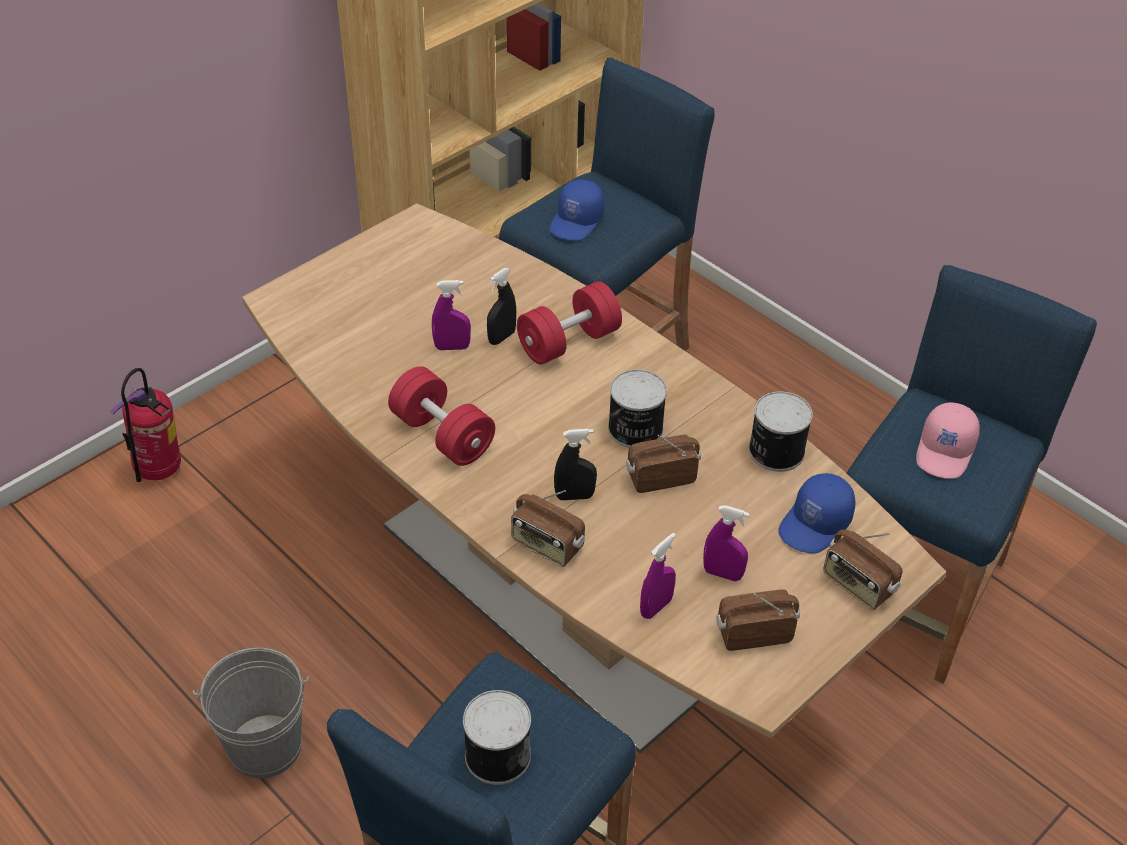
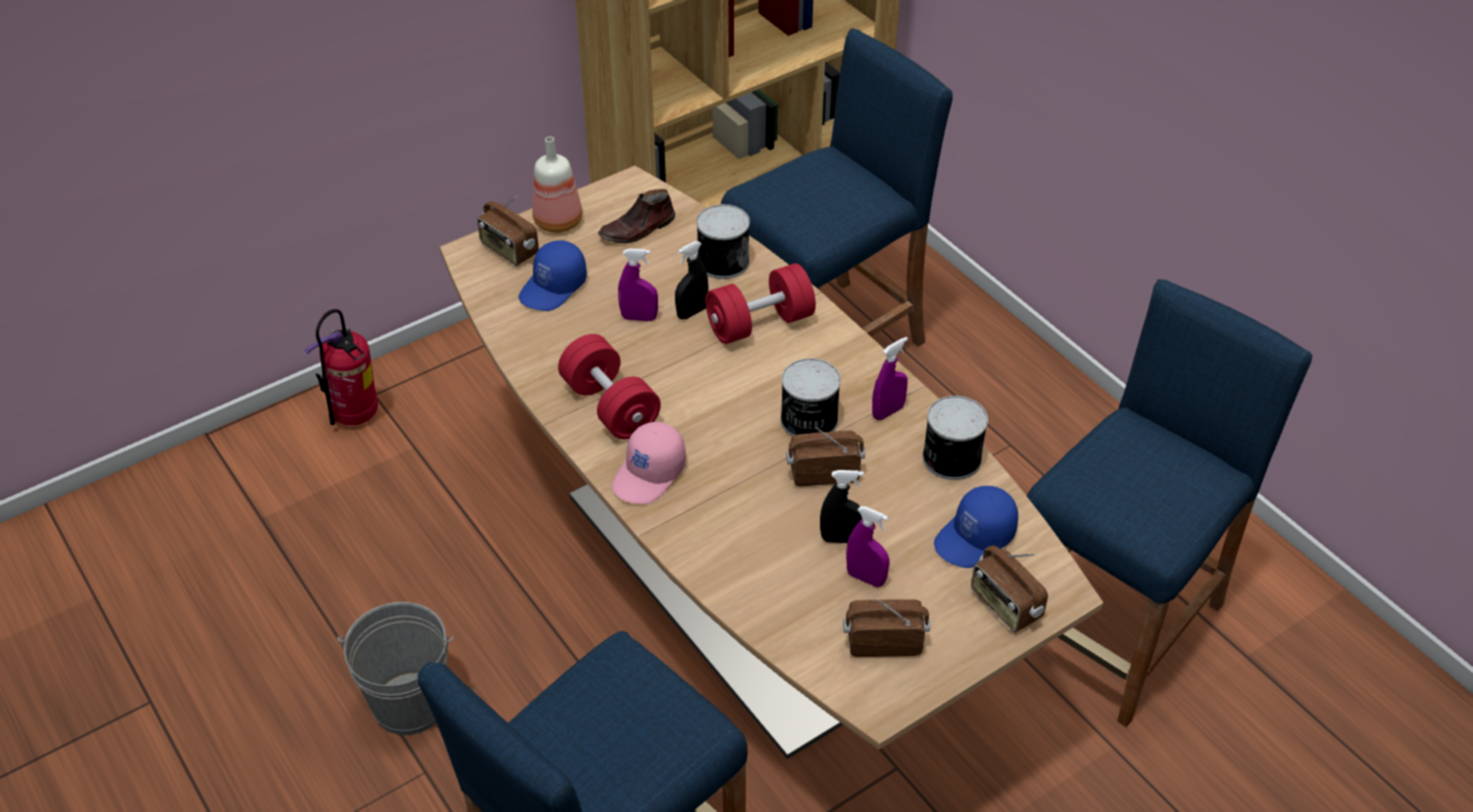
camera: 10 degrees right, 0 degrees up
(355, 262) = (559, 221): none -> bottle
(433, 263) = (638, 229): none -> brown shoe
(496, 754) = (600, 731): can -> can (722, 261)
(546, 546) = (691, 529): radio -> radio (509, 251)
(574, 496) = (731, 482): black spray bottle -> black spray bottle (841, 539)
(577, 221) = (800, 198): blue cap -> blue cap (554, 288)
(656, 607) = (789, 604): purple spray bottle -> purple spray bottle (888, 412)
(945, 451) = (1139, 478): pink cap -> pink cap (650, 475)

